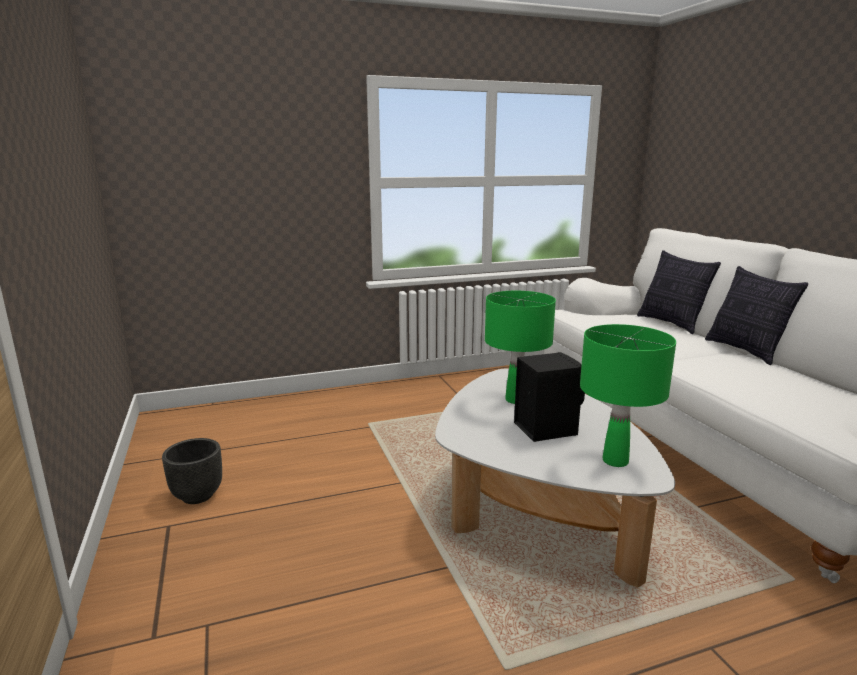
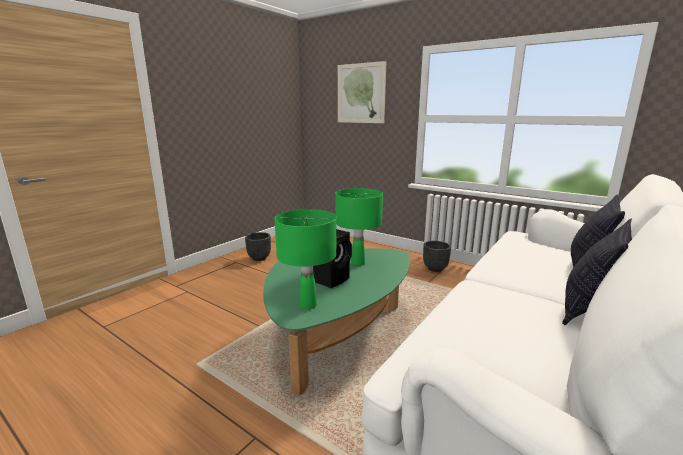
camera: 55 degrees right, 0 degrees up
(257, 142) = (360, 93): none -> picture
(445, 391) = (435, 269): none -> black planter
(534, 509) = (337, 335): white coffee table -> green coffee table

